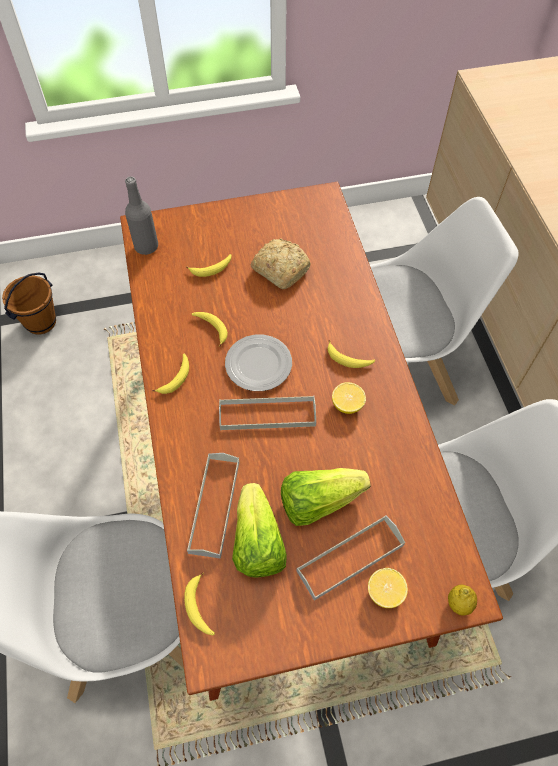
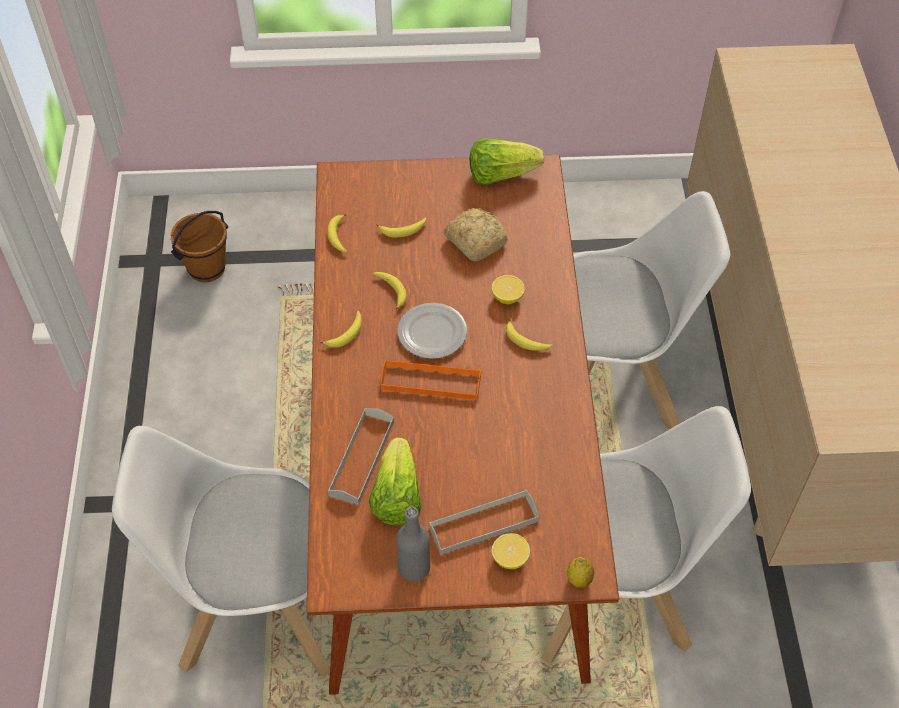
camera: 10 degrees right, 5 degrees down
(146, 246) = (339, 198): grey bottle -> grey bottle (414, 567)
(199, 607) = (330, 542): banana -> banana (338, 236)
(267, 415) = (431, 382): grey tray -> orange tray
(318, 501) = (464, 469): lettuce -> lettuce (501, 174)
(347, 404) = (514, 384): lemon -> lemon (507, 297)

